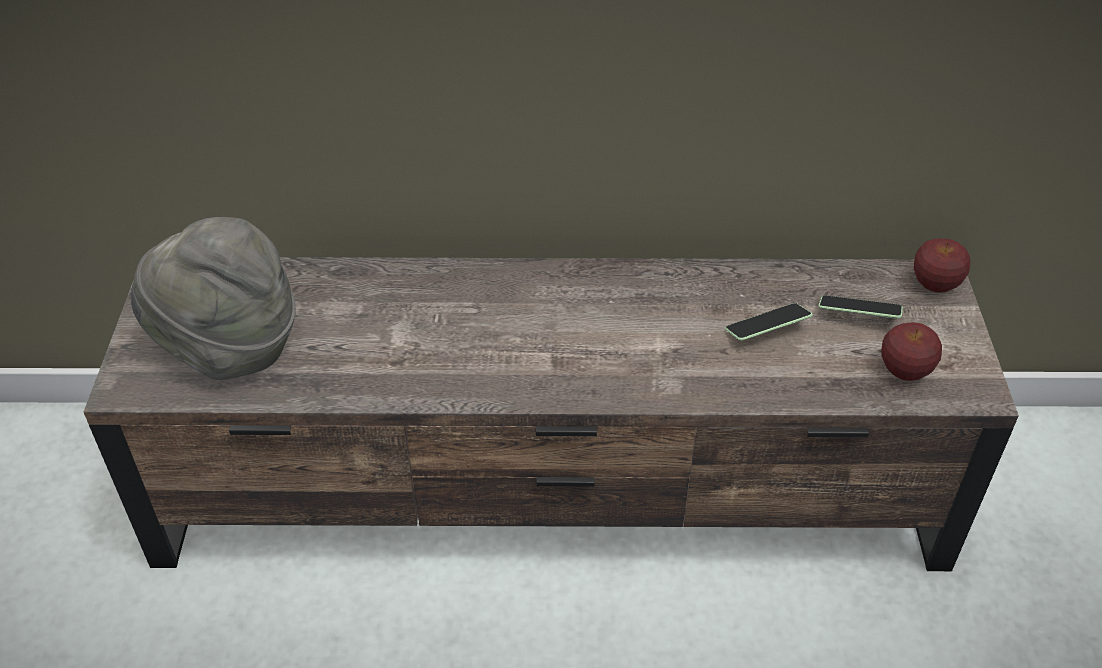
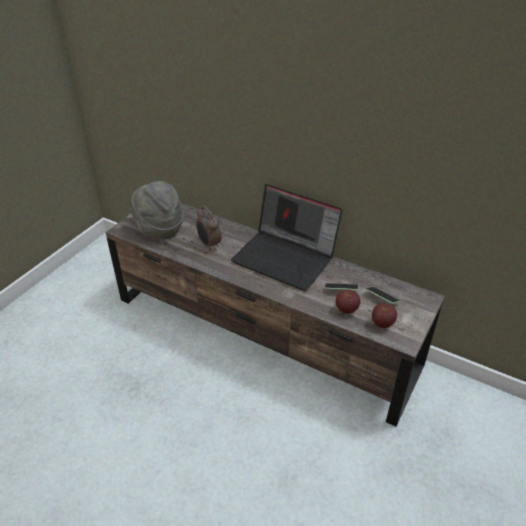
camera: 30 degrees right, 5 degrees down
(390, 339) = (209, 244): none -> alarm clock
(594, 301) = (286, 258): none -> laptop
(935, 284) = (424, 300): apple -> apple (346, 310)

